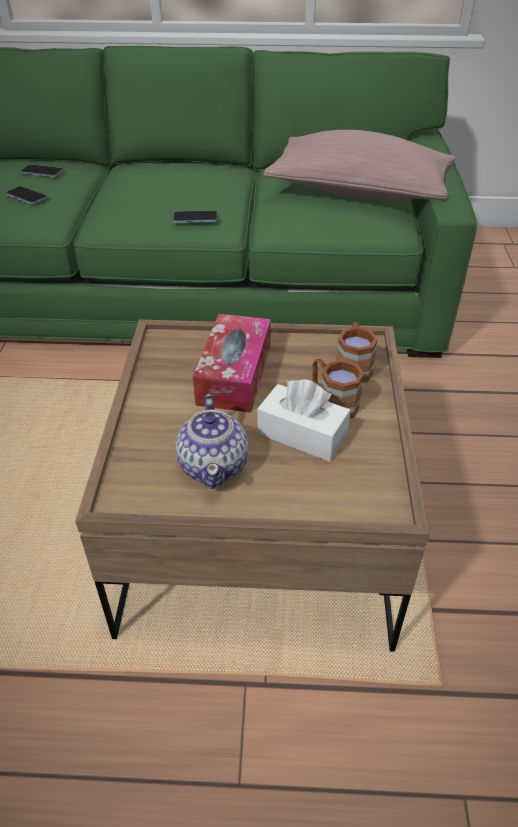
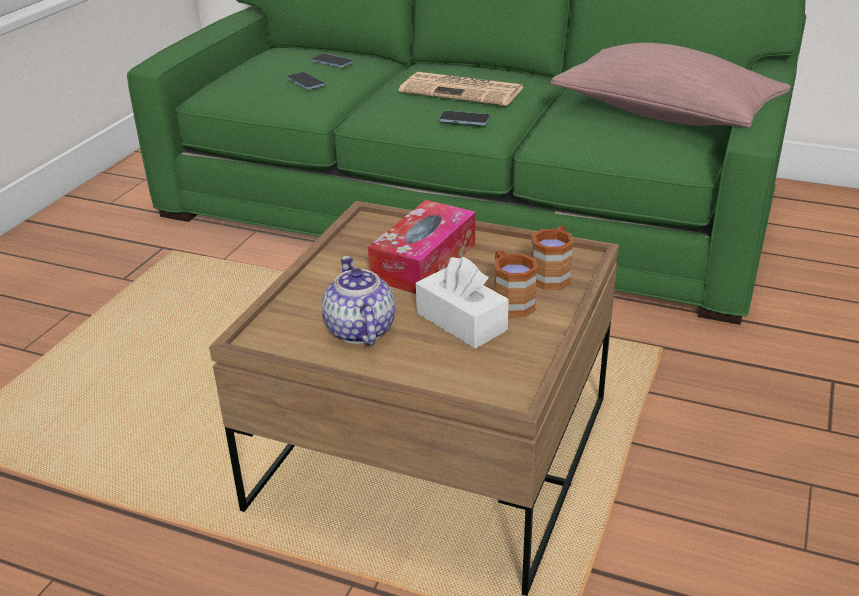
camera: 20 degrees right, 10 degrees down
(179, 188) = (463, 90): none -> newspaper
(214, 465) = (359, 330): teapot -> teapot turned 150 degrees clockwise

